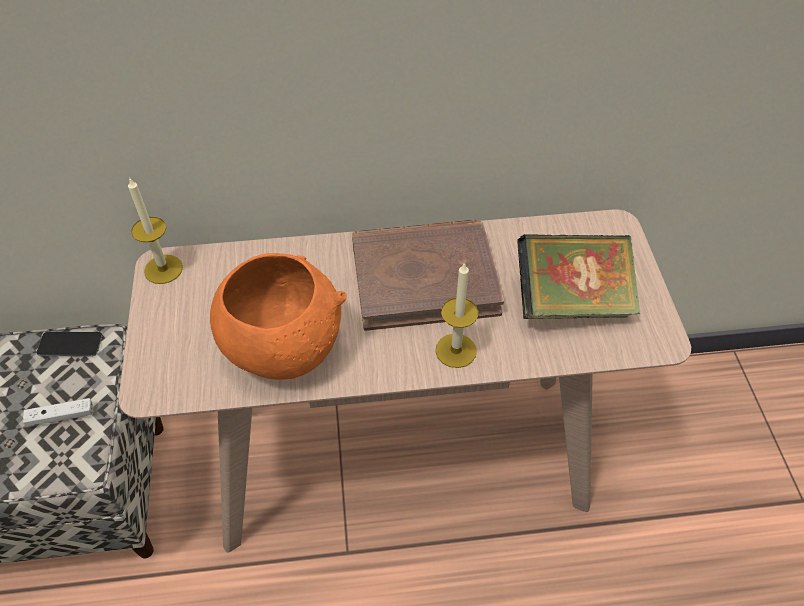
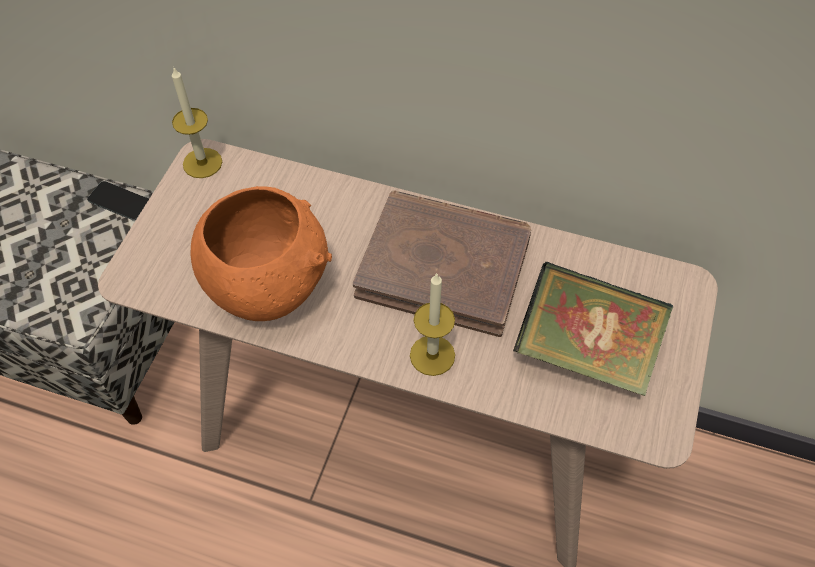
camera: 25 degrees right, 5 degrees up
(61, 416) = (80, 267): white game controller -> none

